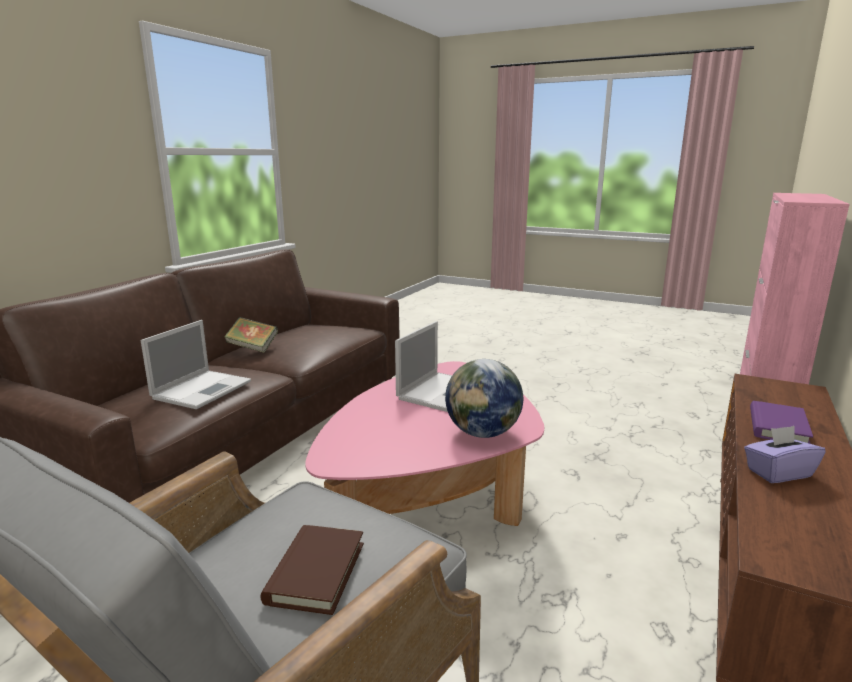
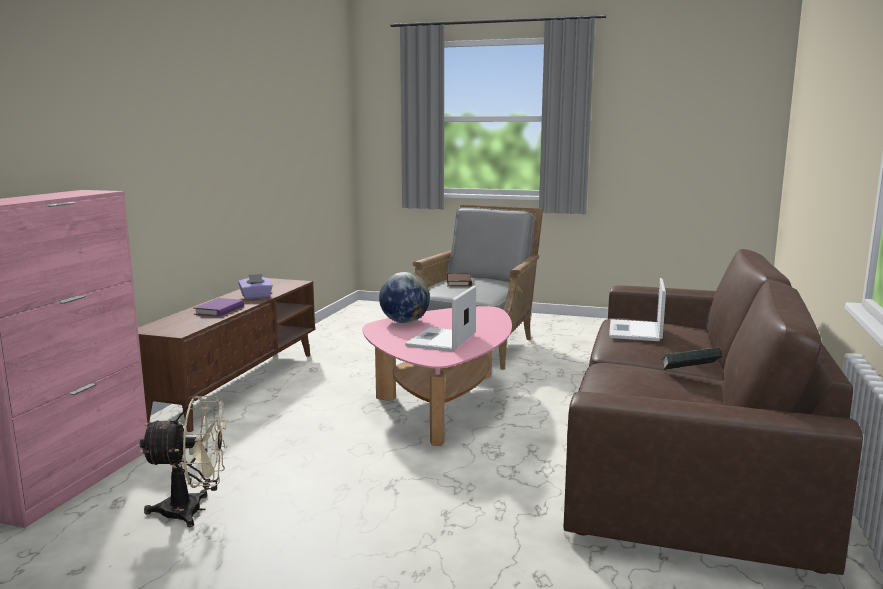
camera: 170 degrees right, 5 degrees down
(631, 406) = (193, 510): none -> beige fan

